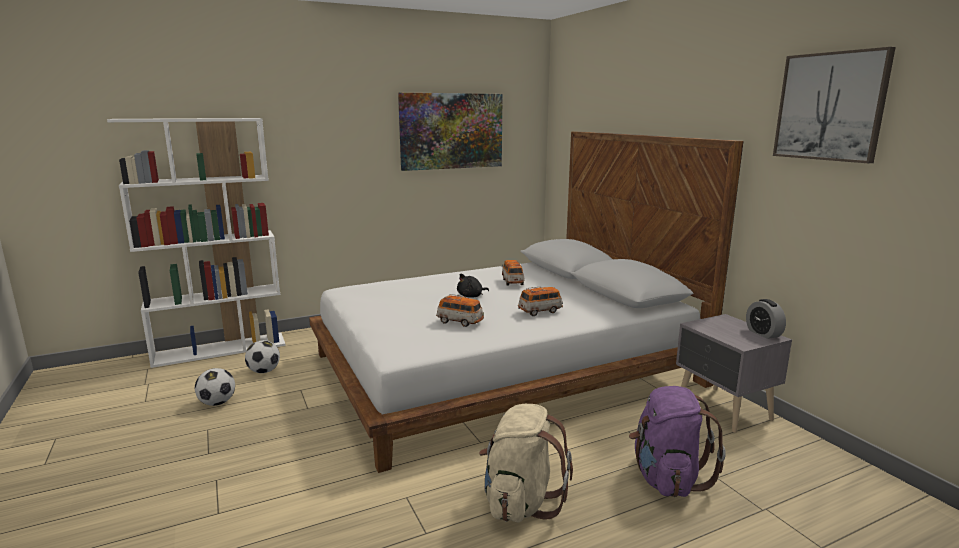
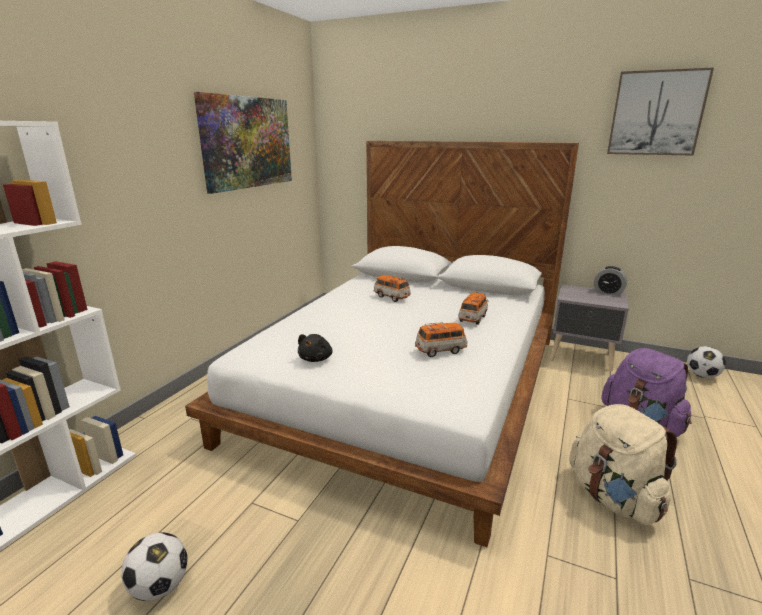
camera: 40 degrees left, 5 degrees up
(264, 371) = (161, 504): football -> football (701, 375)
(471, 296) = (392, 321): black plush toy -> black plush toy (316, 358)

